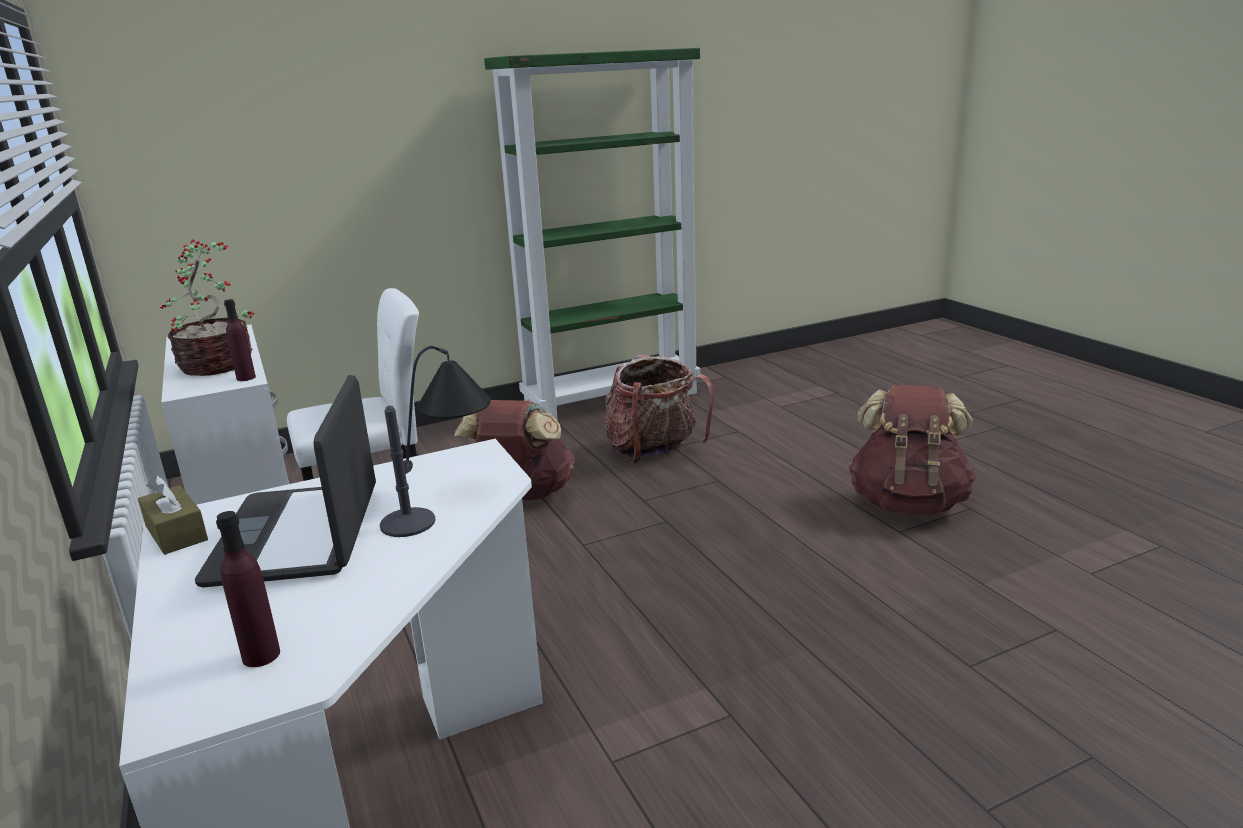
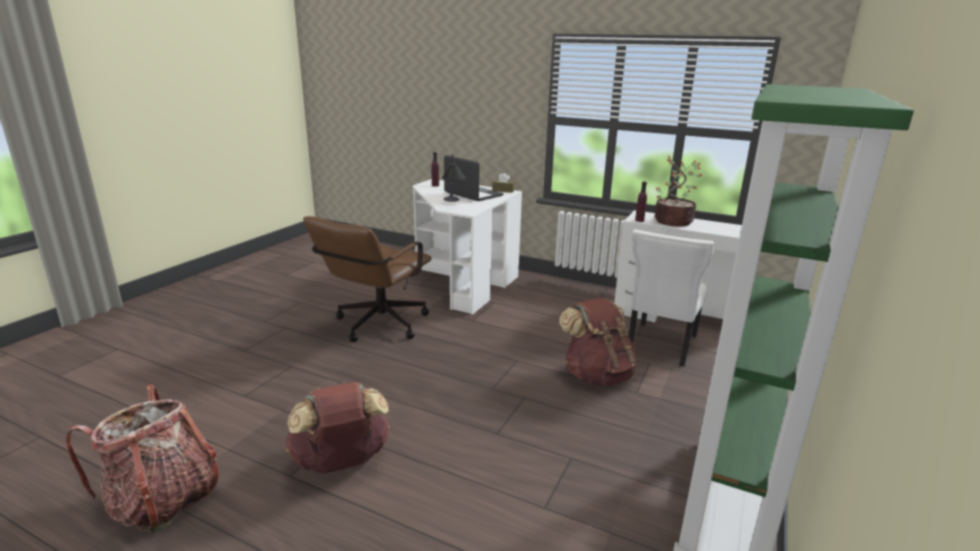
camera: 140 degrees right, 0 degrees up
(653, 451) = (579, 447): backpack -> backpack (163, 500)
(748, 714) = (376, 326): none -> brown office chair

